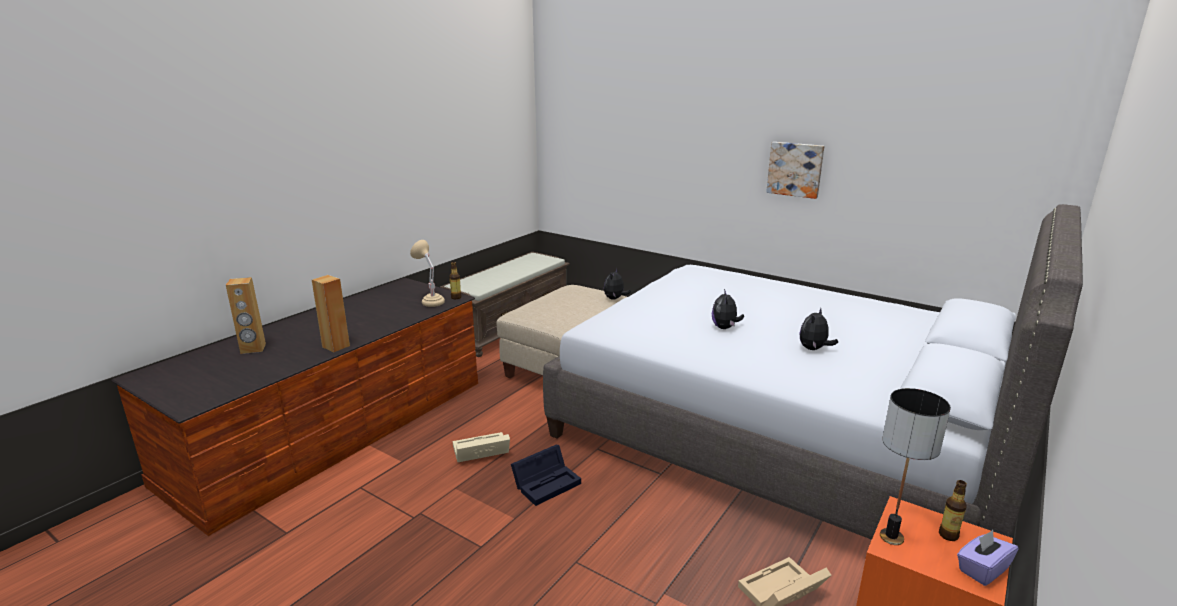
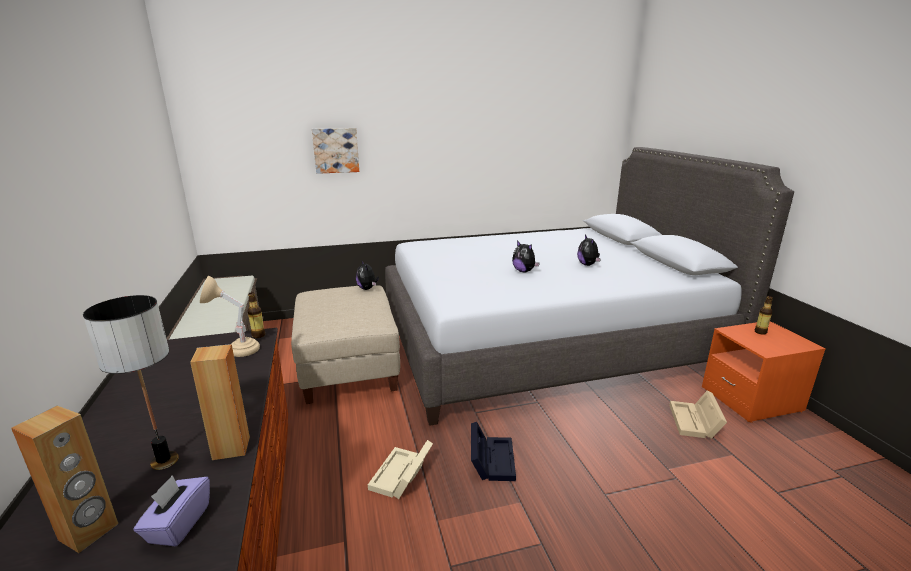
camera: 50 degrees left, 0 degrees up
(795, 169) = (464, 149): picture -> picture (336, 150)
(891, 537) = (755, 345): table lamp -> table lamp (164, 461)
(982, 569) = (794, 339): purple tissue box -> purple tissue box (178, 524)

